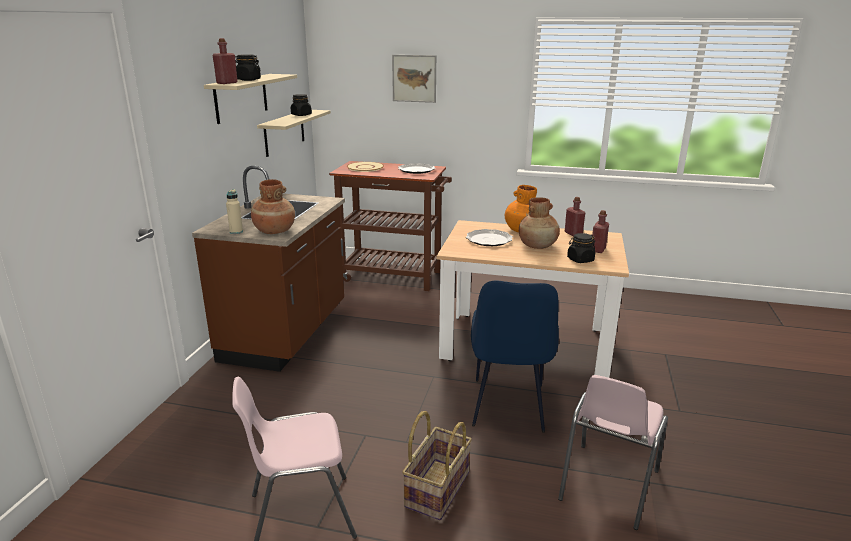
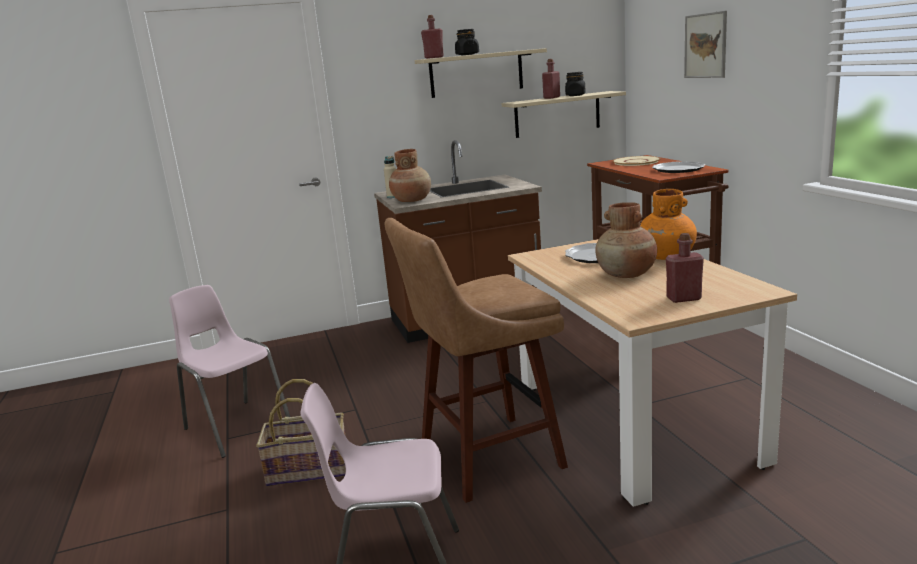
camera: 60 degrees right, 5 degrees down
(509, 405) = (485, 458): blue chair -> brown stool
(573, 234) = (717, 276): red bottle -> red bottle (551, 98)
(580, 260) = (622, 300): black jar -> none

